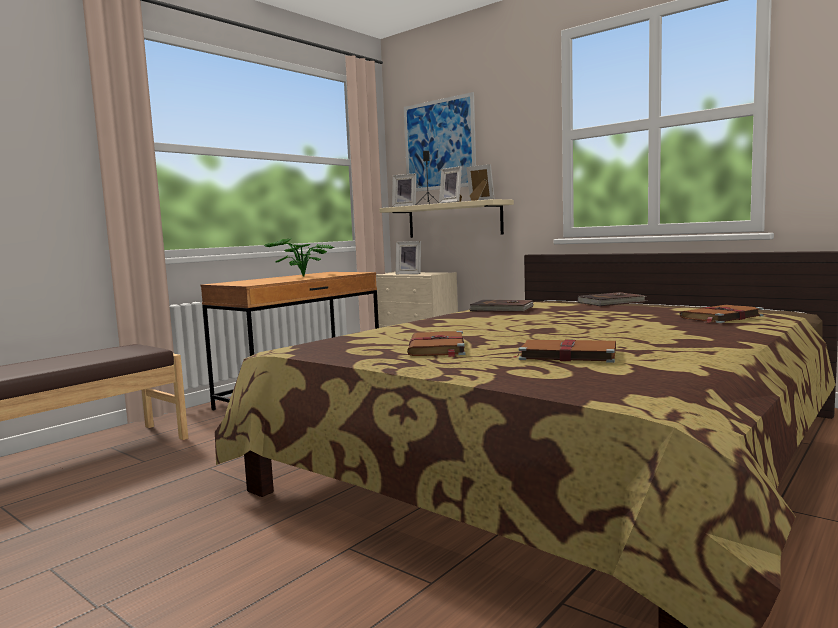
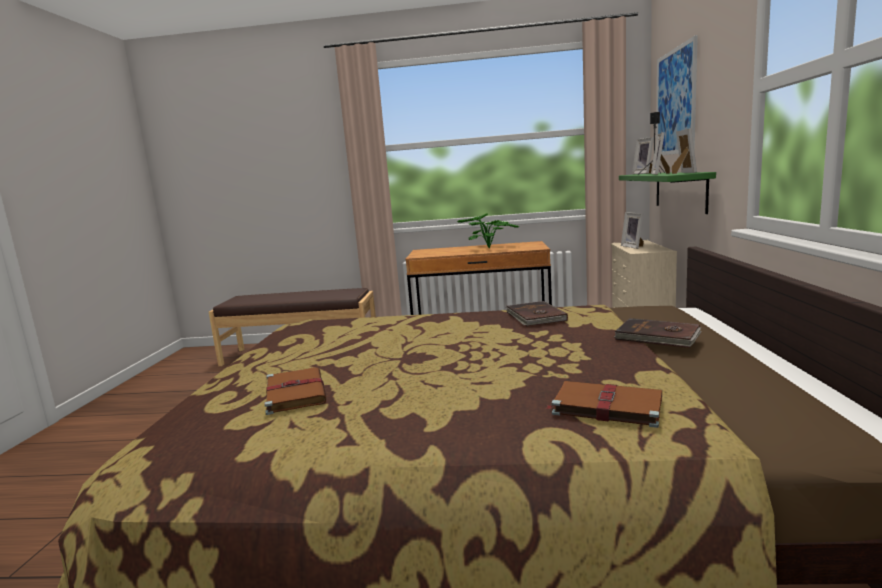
camera: 55 degrees right, 5 degrees up
(437, 348) = (308, 351): brown book -> none
(454, 220) = (680, 191): beige shelf -> green shelf

